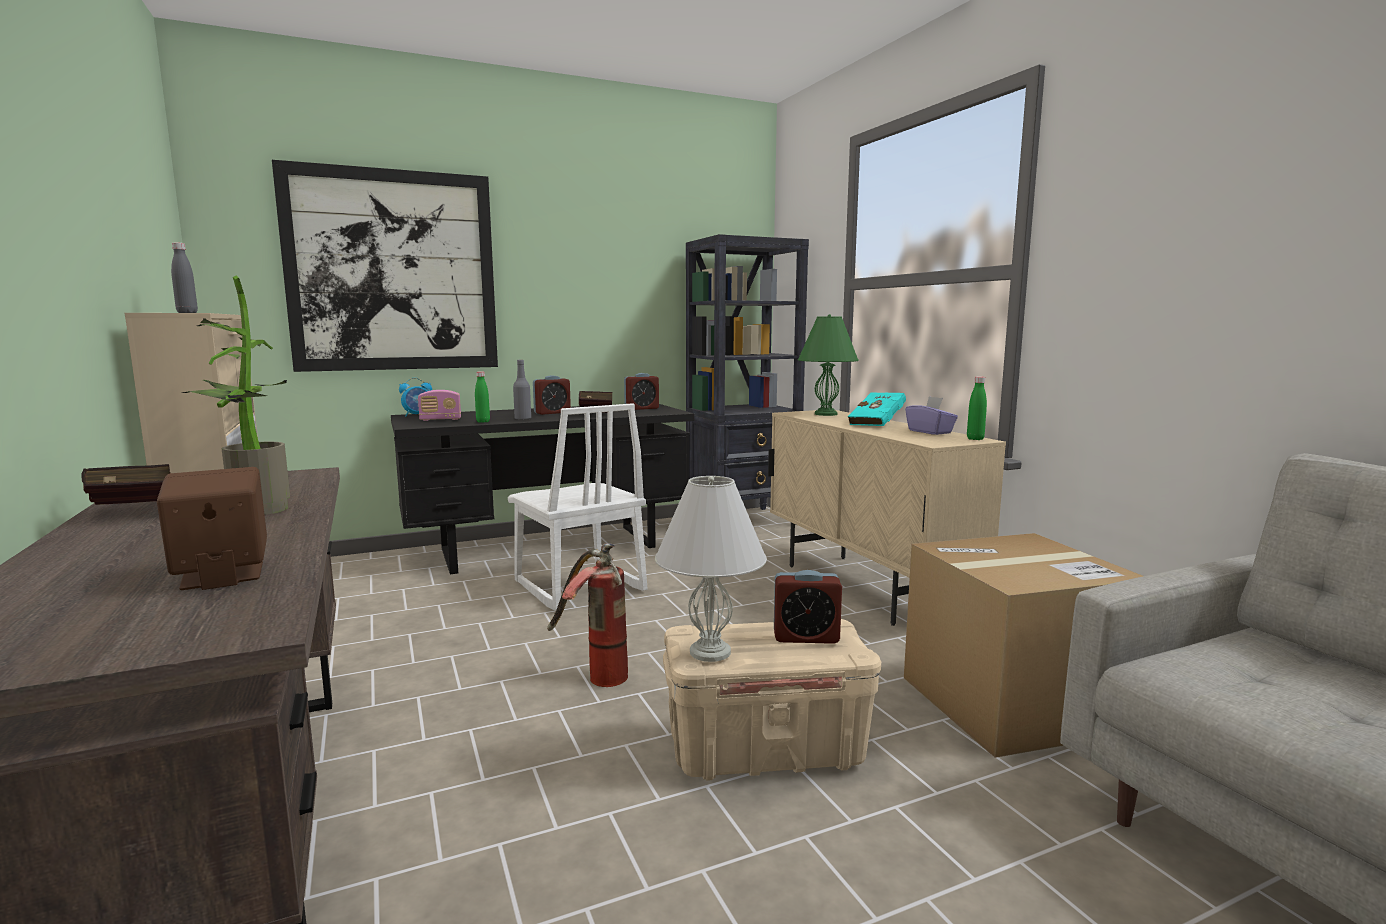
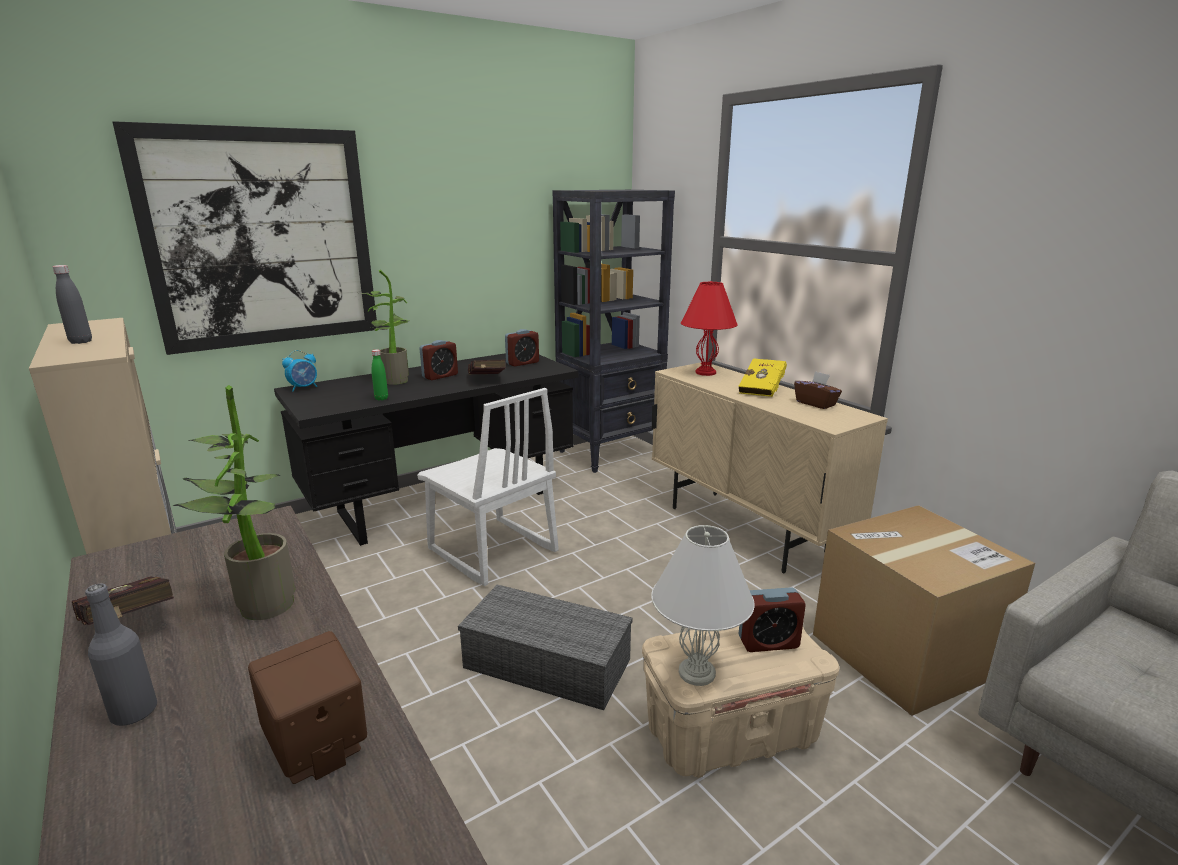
camera: 10 degrees left, 10 degrees up
(440, 419) = (334, 396): radio -> none
(506, 413) = (394, 380): none -> potted plant
(523, 419) = (418, 390): grey bottle -> grey bottle (134, 712)
(594, 675) = (550, 663): fire extinguisher -> grey storage box
(825, 414) = (705, 372): green table lamp -> red table lamp
(878, 424) = (763, 390): turquoise book -> yellow book
(930, 432) = (816, 403): purple tissue box -> brown tissue box
(975, 439) = (861, 415): green bottle -> none

